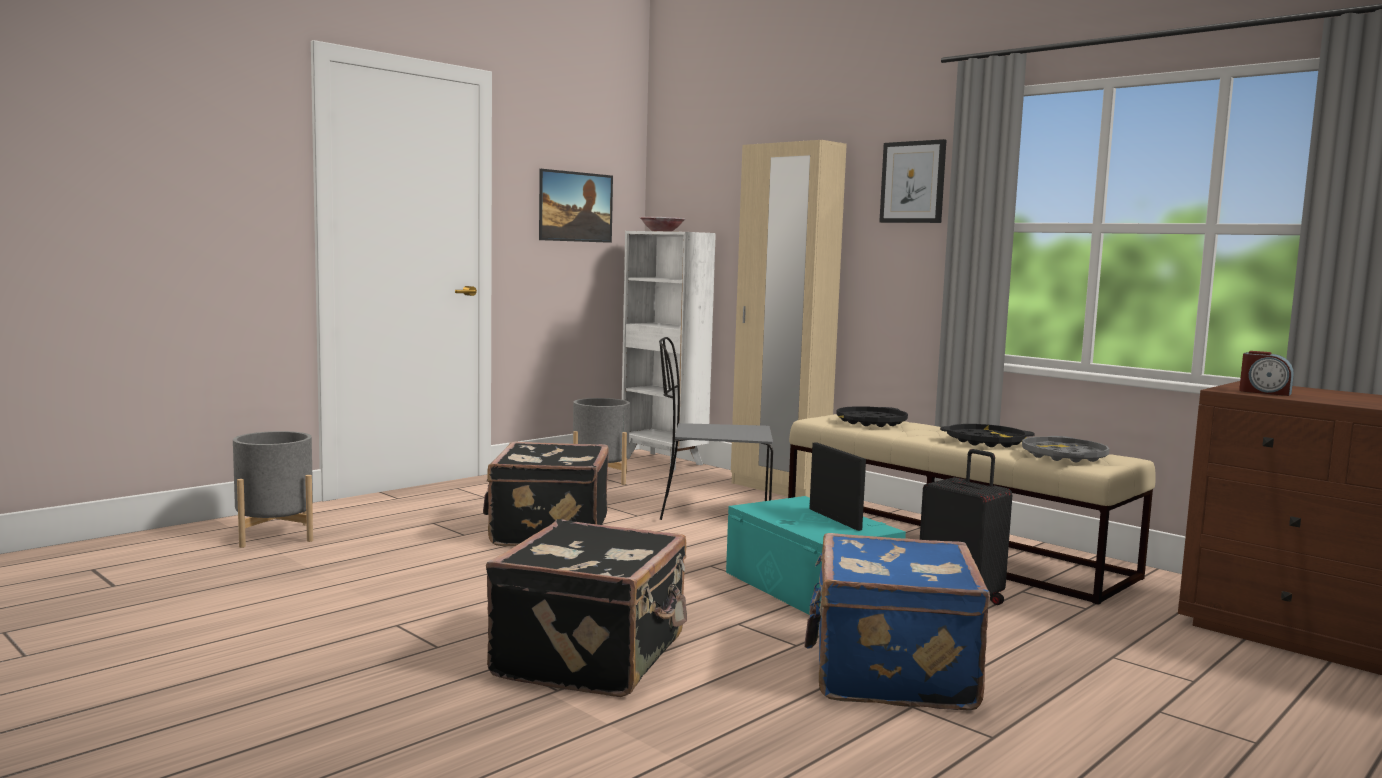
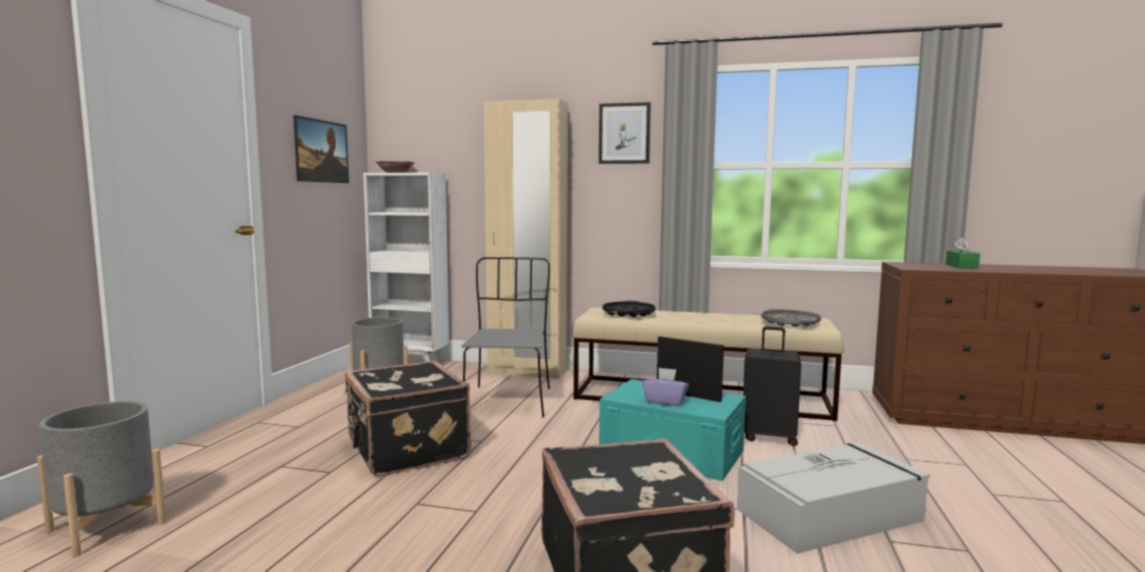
camera: 30 degrees left, 0 degrees up
(711, 511) = (508, 401): grey chair -> grey chair turned 120 degrees clockwise
(795, 519) = (665, 401): none -> purple tissue box
(889, 672) = (831, 514): blue suitcase -> grey storage box
(985, 442) = (726, 319): black tray -> none
(1264, 392) = (930, 268): alarm clock -> none
(1338, 396) = (961, 266): none -> green tissue box

